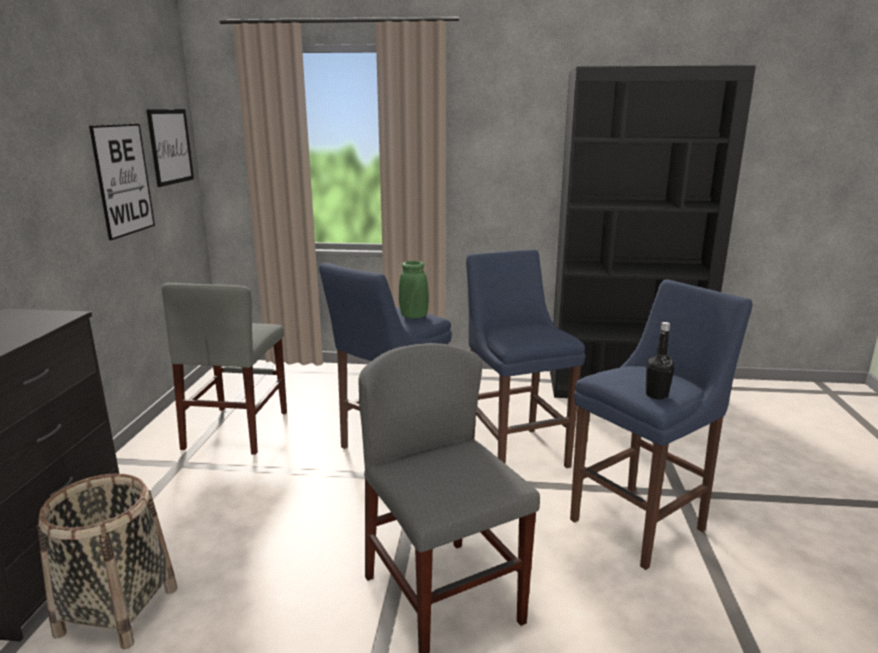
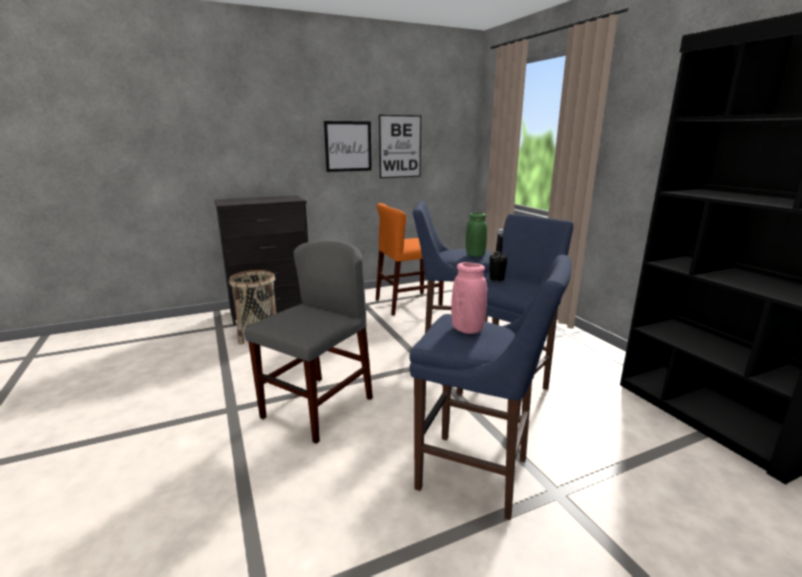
camera: 60 degrees right, 0 degrees up
(170, 146) = (450, 131): picture -> picture (348, 146)
(237, 429) = (408, 303): grey chair -> orange chair
(639, 379) = (467, 329): none -> pink vase
(656, 395) = (441, 339): black bottle -> black bottle (496, 279)

